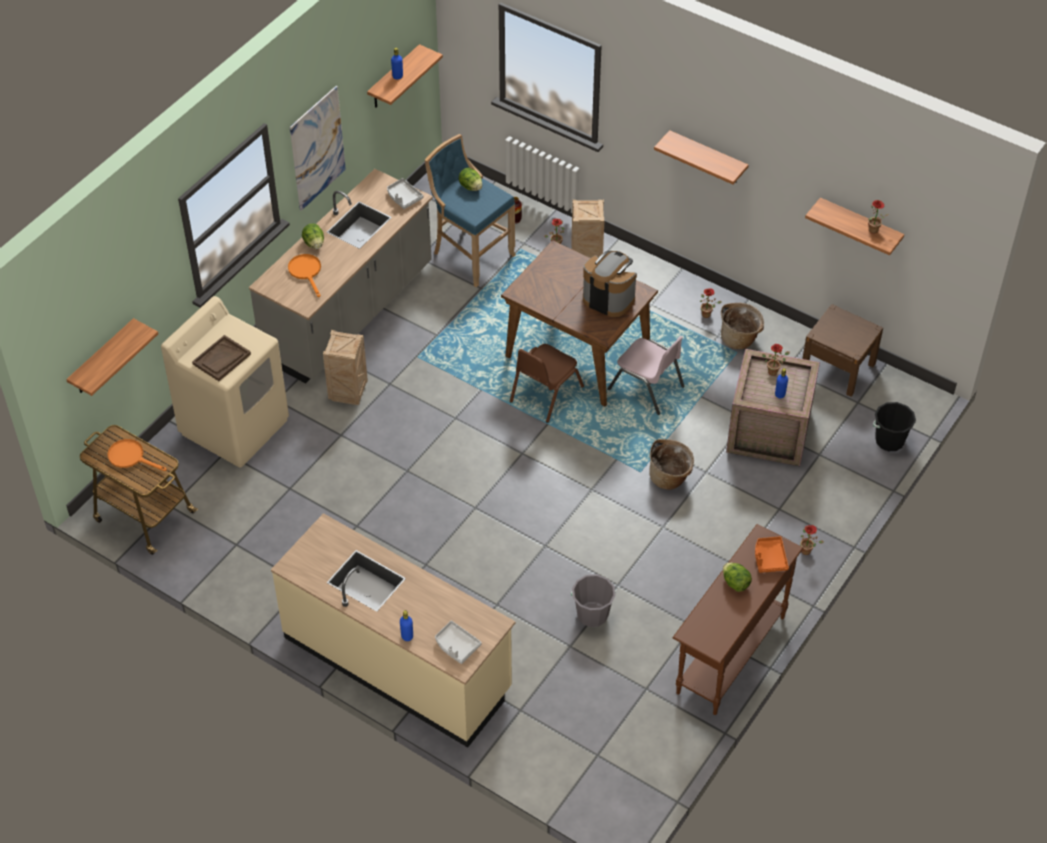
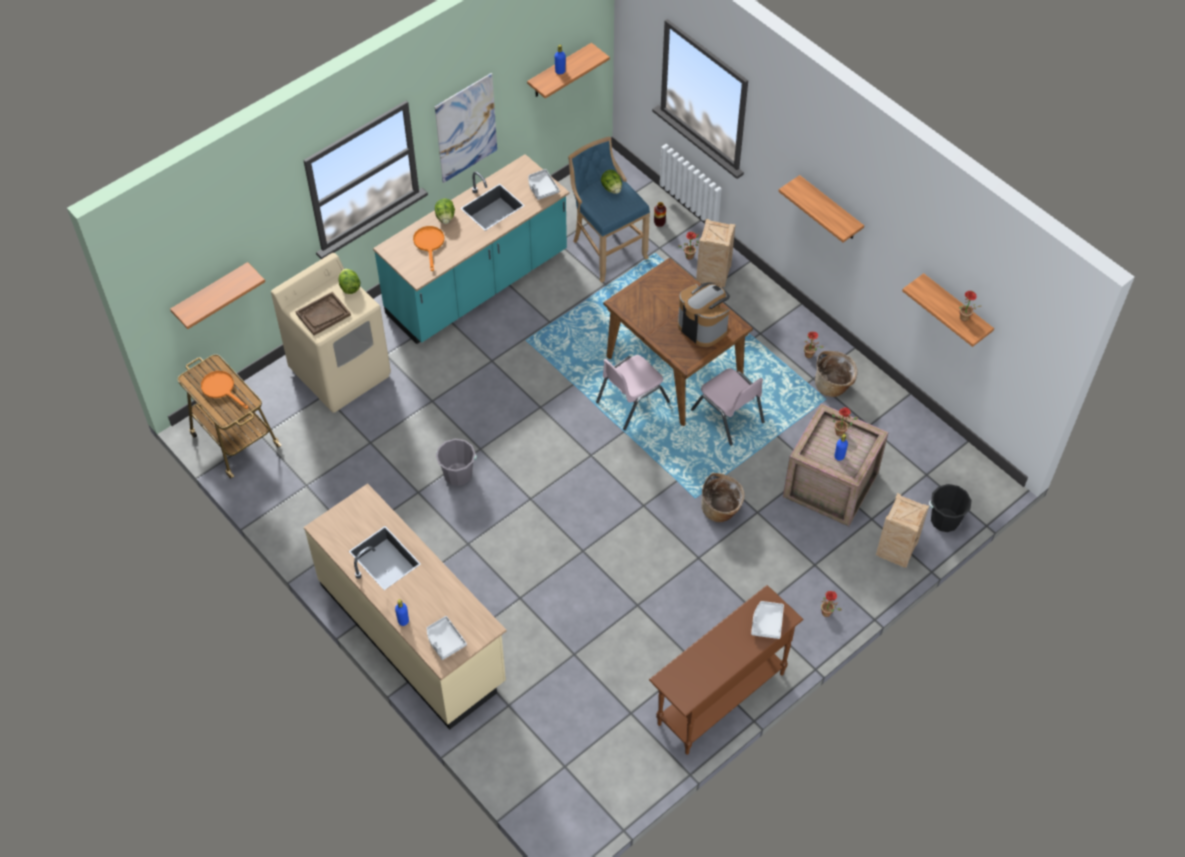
camera: 15 degrees right, 5 degrees up
(348, 393) = (452, 362): crate -> crate (896, 552)
(350, 314) = (478, 285): grey counter -> turquoise counter
(545, 394) = (631, 401): brown chair -> pink chair
(592, 614) = (604, 628): grey bucket -> grey bucket (458, 474)
(735, 583) = (726, 640): lettuce -> lettuce (350, 287)
(769, 558) = (766, 622): orange tray -> grey tray
(837, 368) = (918, 435): brown nightstand -> none

